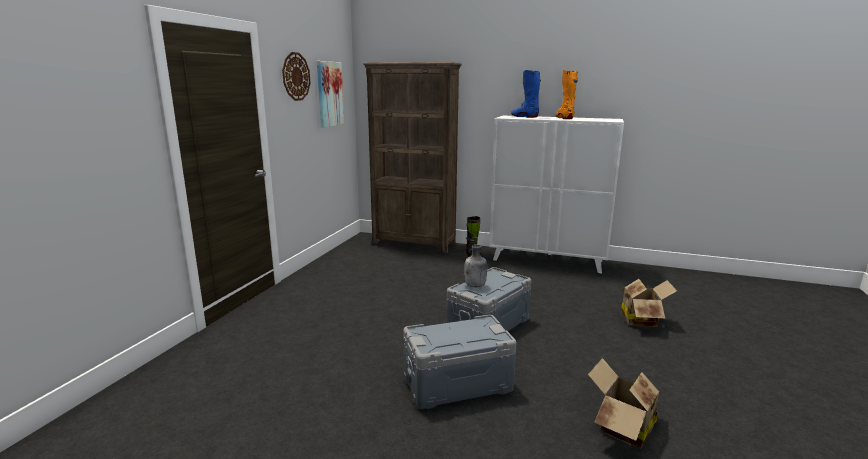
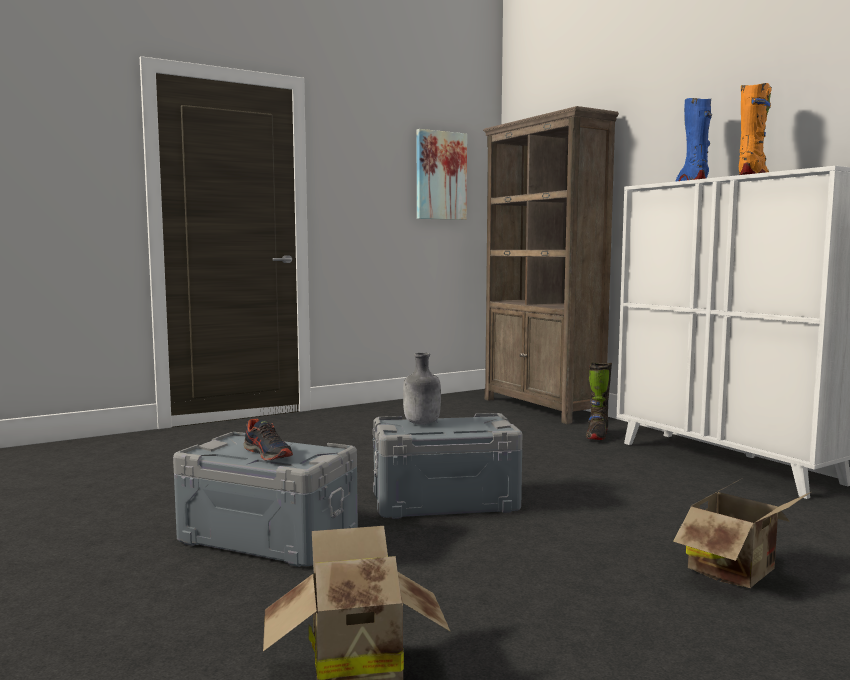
camera: 40 degrees right, 10 degrees down
(296, 76) = (371, 146): wall clock -> none
(463, 336) = (268, 454): none -> shoe

